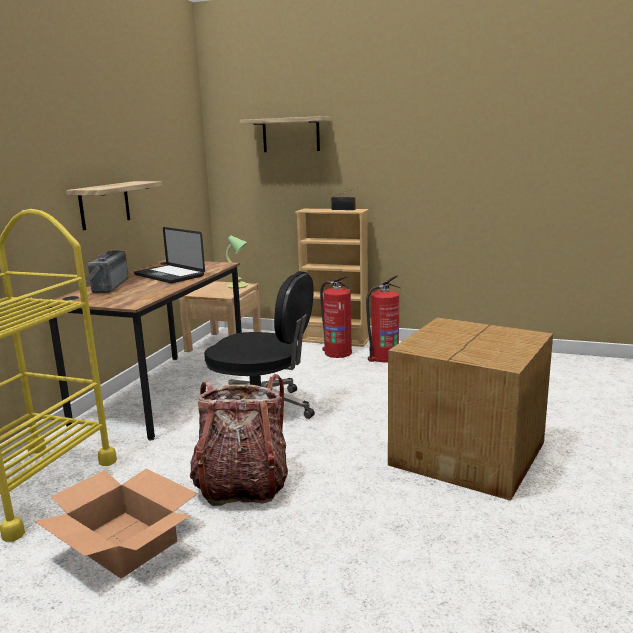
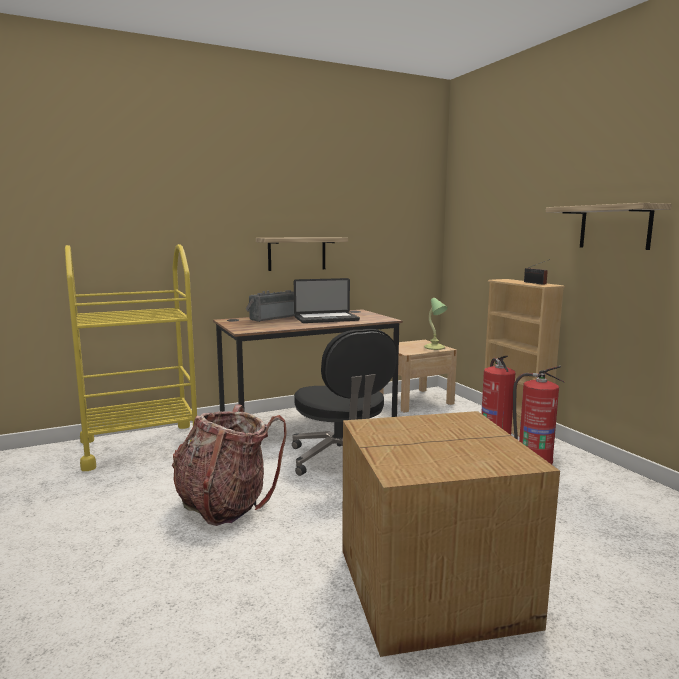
camera: 45 degrees right, 5 degrees down
(124, 543) = (111, 501): cardboard box -> none
(169, 275) = (326, 319): laptop -> laptop turned 105 degrees counterclockwise
(291, 135) = (507, 201): shelf -> shelf (615, 227)

